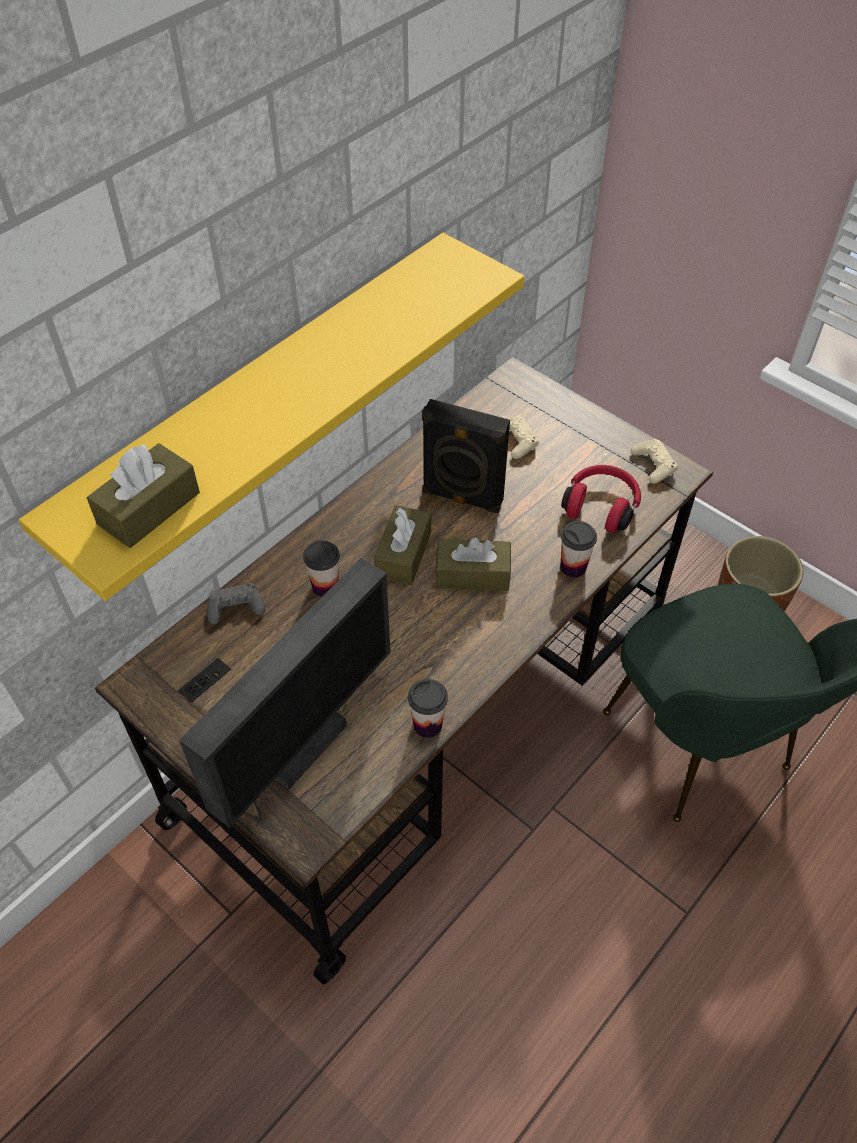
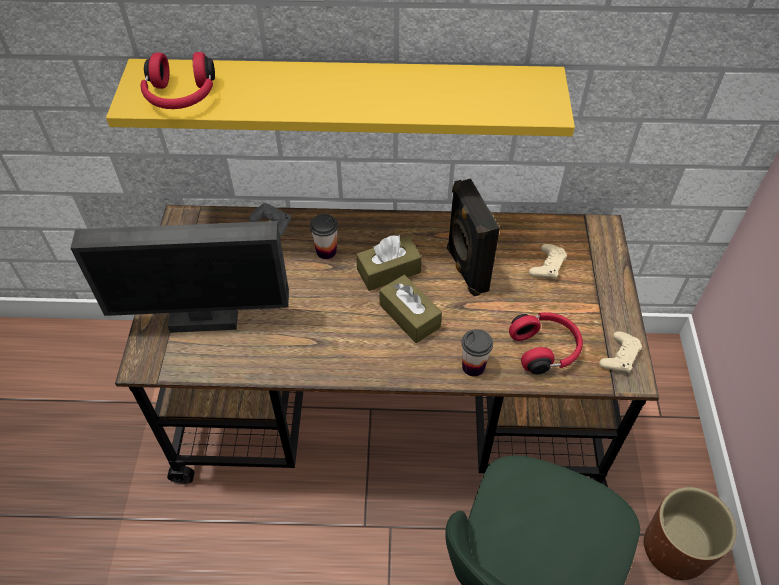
camera: 50 degrees right, 0 degrees up
(149, 508) = (181, 96): brown tissue box -> red headphones
(427, 725) = (271, 369): cup -> none

